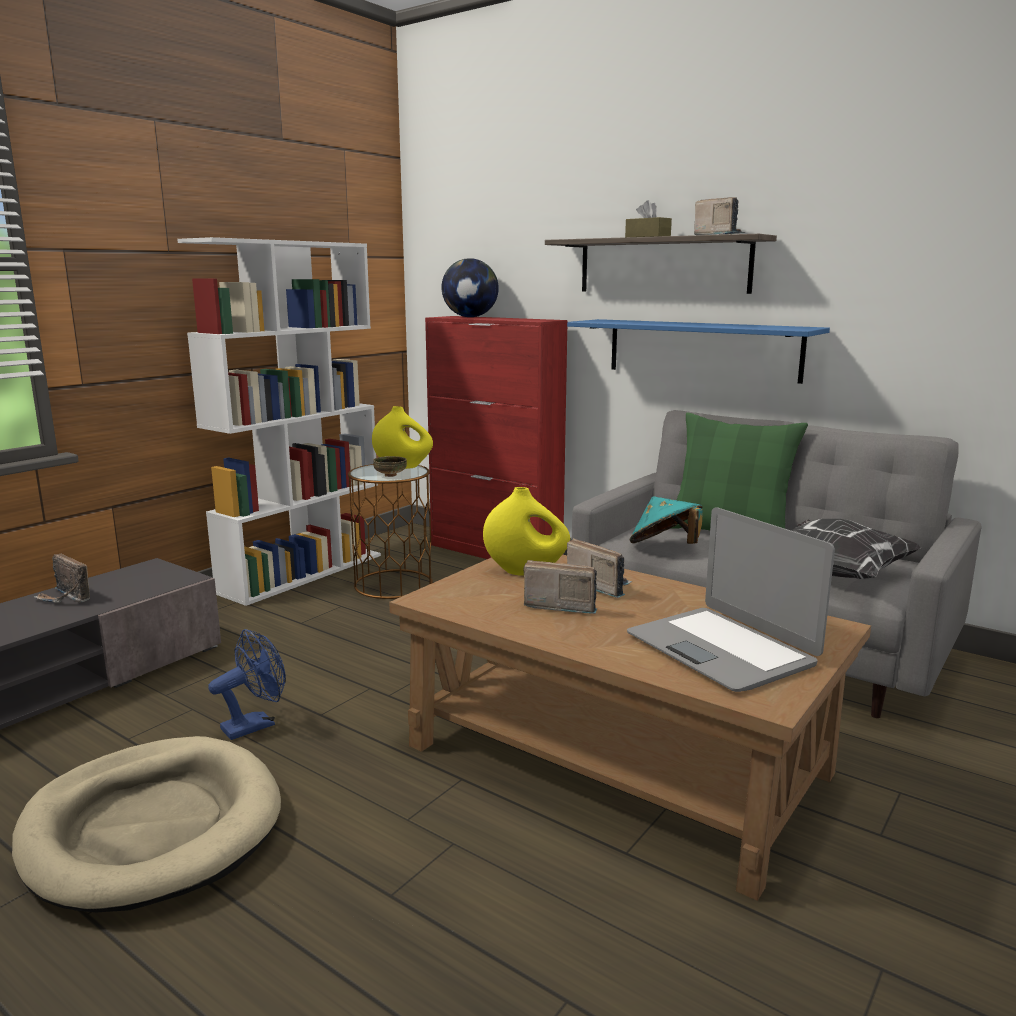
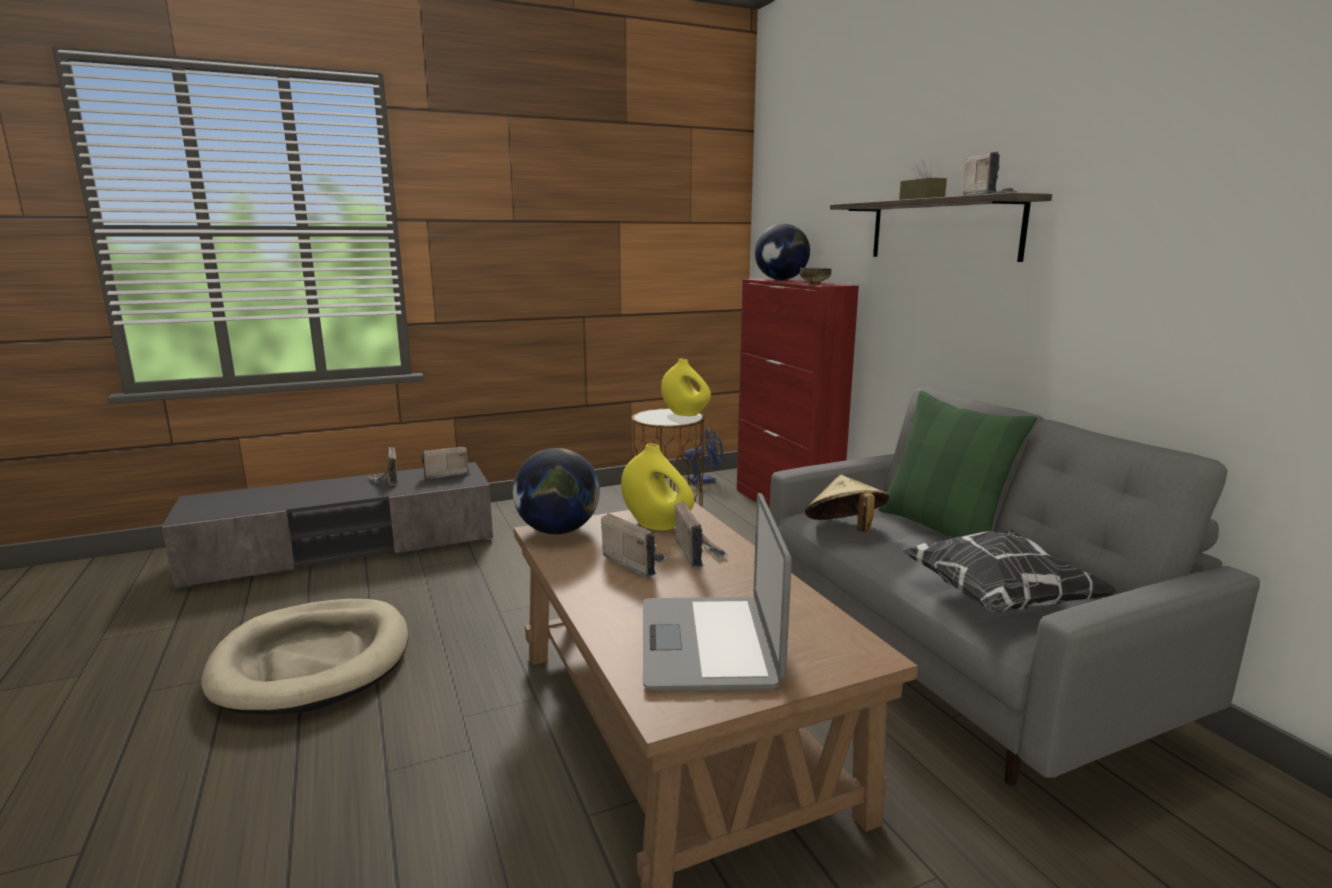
camera: 30 degrees right, 0 degrees up
(138, 577) = (444, 474): none -> radio
(255, 724) = (449, 606): blue fan -> blue fan (706, 481)
(302, 573) = (610, 494): white bookcase -> none
(390, 475) = (662, 420): bowl -> bowl (814, 284)
(441, 595) = (558, 531): none -> globe
(664, 547) = (845, 530): turquoise hat -> beige hat
(702, 349) = (972, 323): blue shelf -> none

